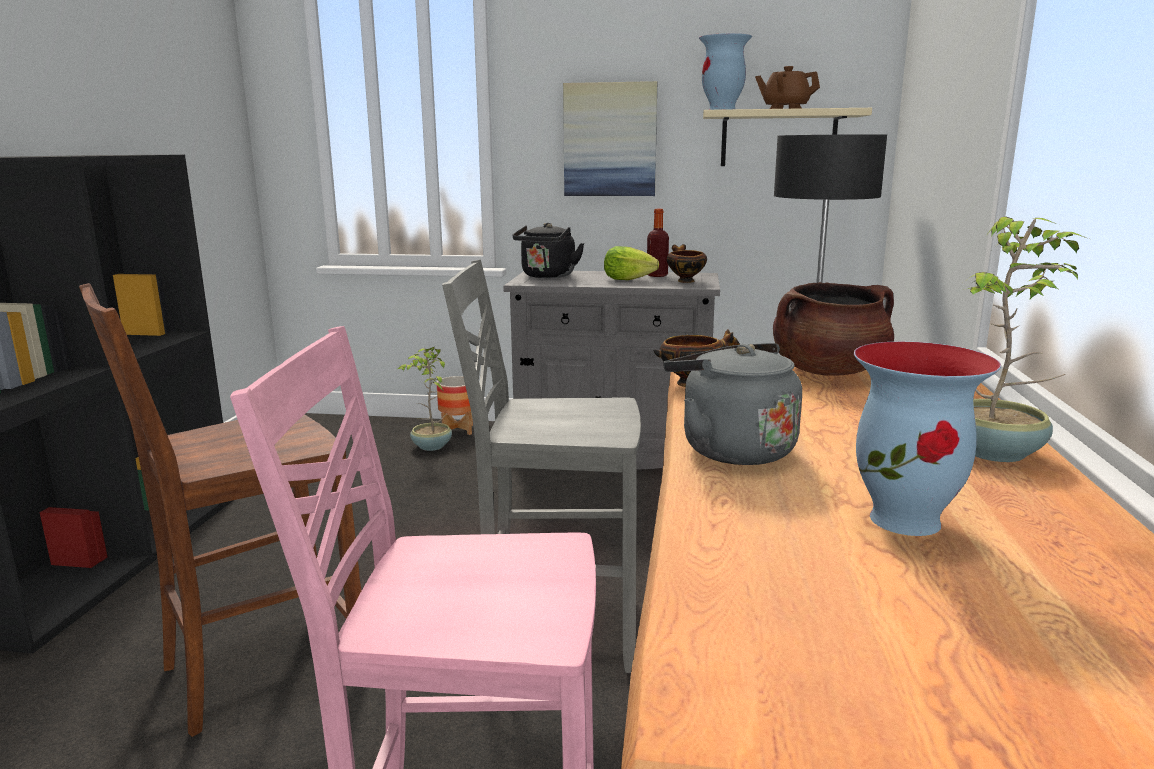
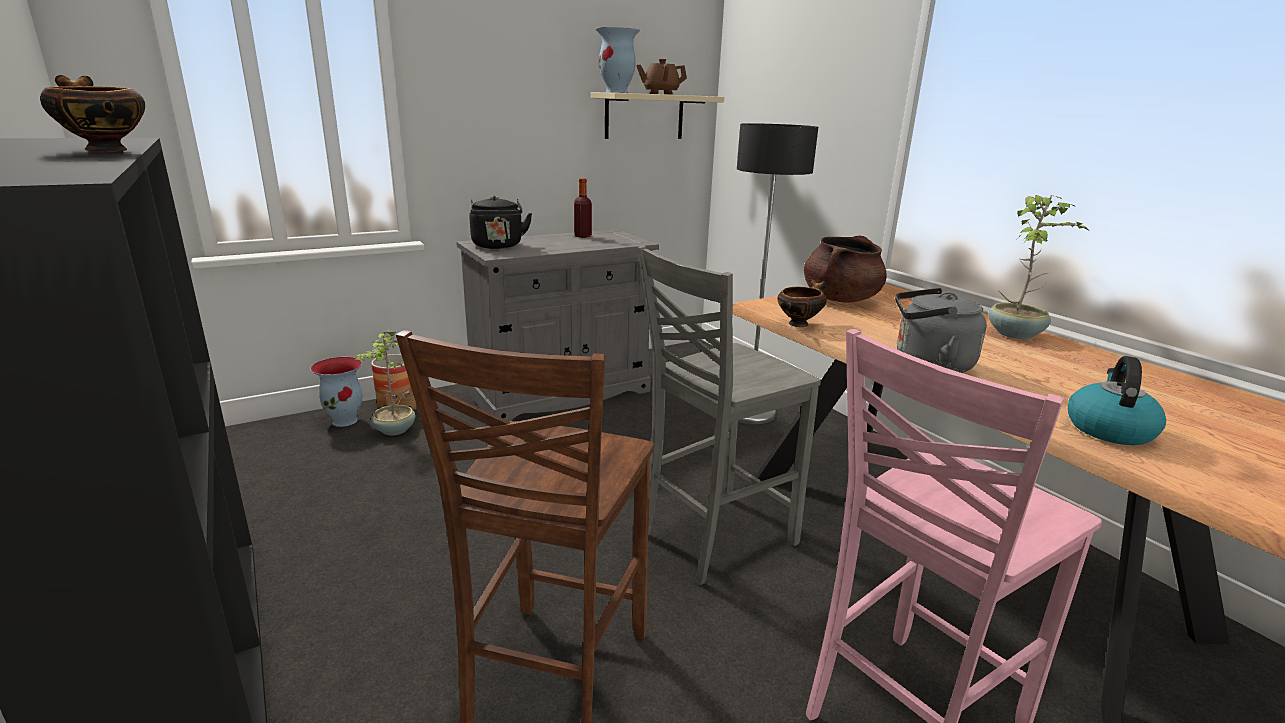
camera: 40 degrees left, 5 degrees up
(610, 140) = (515, 114): picture -> none
(627, 280) = (572, 242): lettuce -> none
(685, 281) = (617, 239): bowl -> bowl (104, 150)
(769, 570) = (1108, 429): none -> kettle
(907, 520) = (1077, 382): vase -> vase (345, 420)

